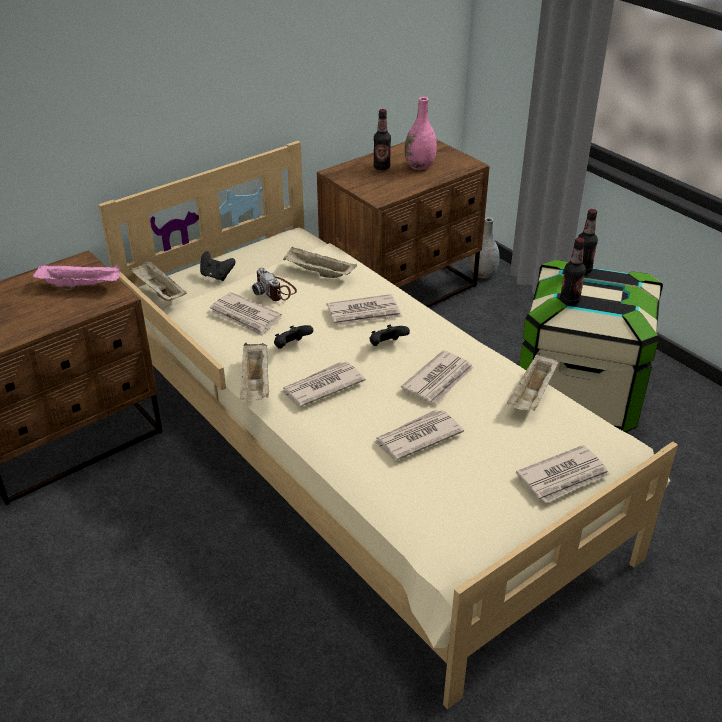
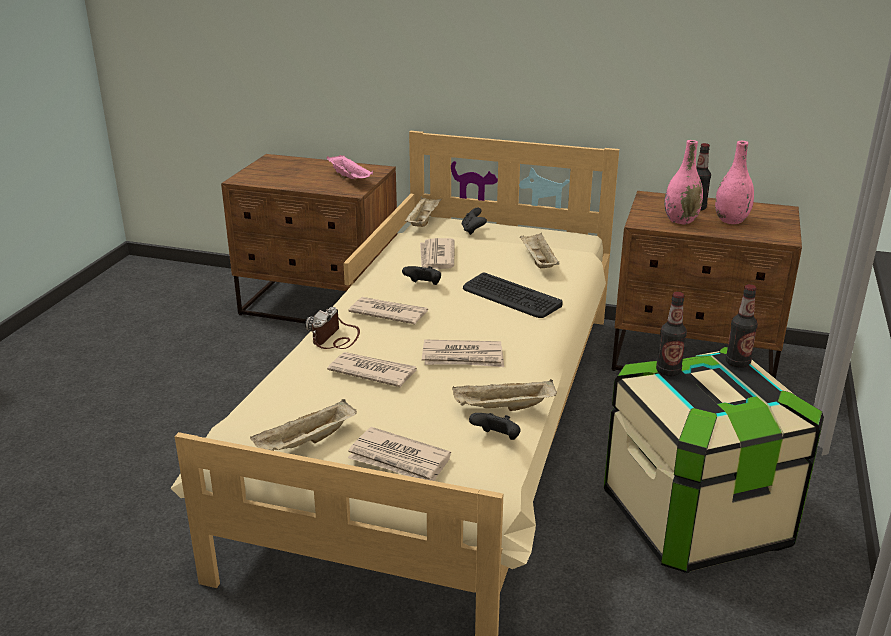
camera: 55 degrees right, 10 degrees down
(256, 384) = (359, 290): beige tray -> beige tray (306, 443)
(275, 290) = (487, 255): camera -> camera (335, 338)
(365, 313) = (511, 297): newspaper -> keyboard
(387, 345) = (479, 320): black game controller -> black game controller (497, 439)
(395, 183) = (680, 220): none -> pink vase
(483, 274) = (798, 391): grey vase -> none

